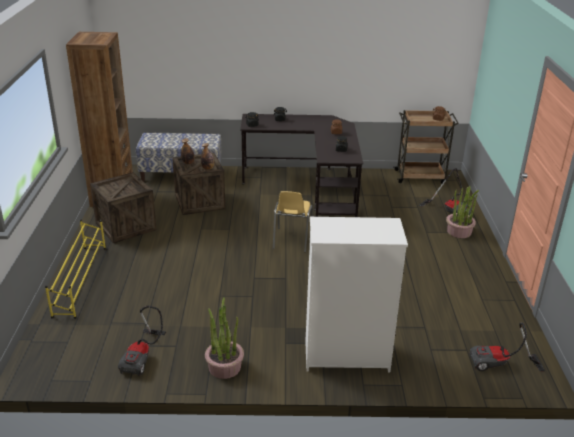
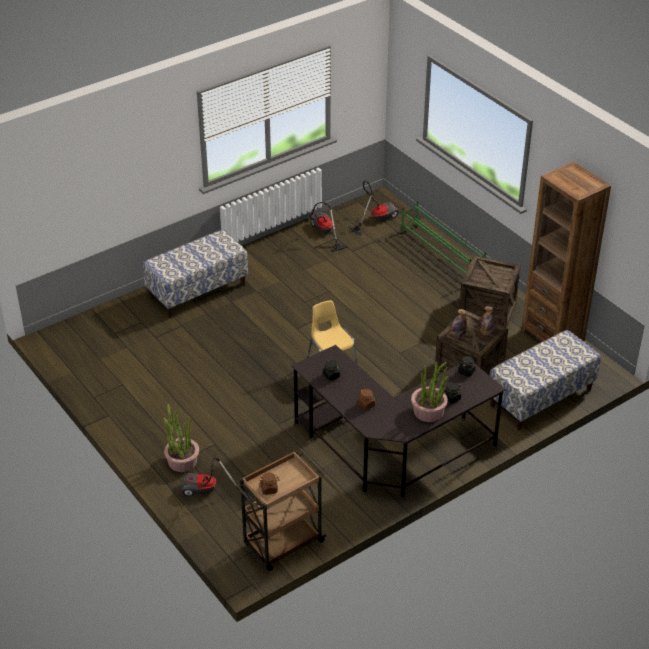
camera: 145 degrees right, 10 degrees up
(81, 280) = (441, 255): yellow shoe rack -> green shoe rack
(224, 367) = (268, 250): potted plant -> potted plant (429, 411)
(345, 356) = (197, 291): white dresser -> bench
(499, 365) = (85, 332): vacuum cleaner -> vacuum cleaner (376, 219)

